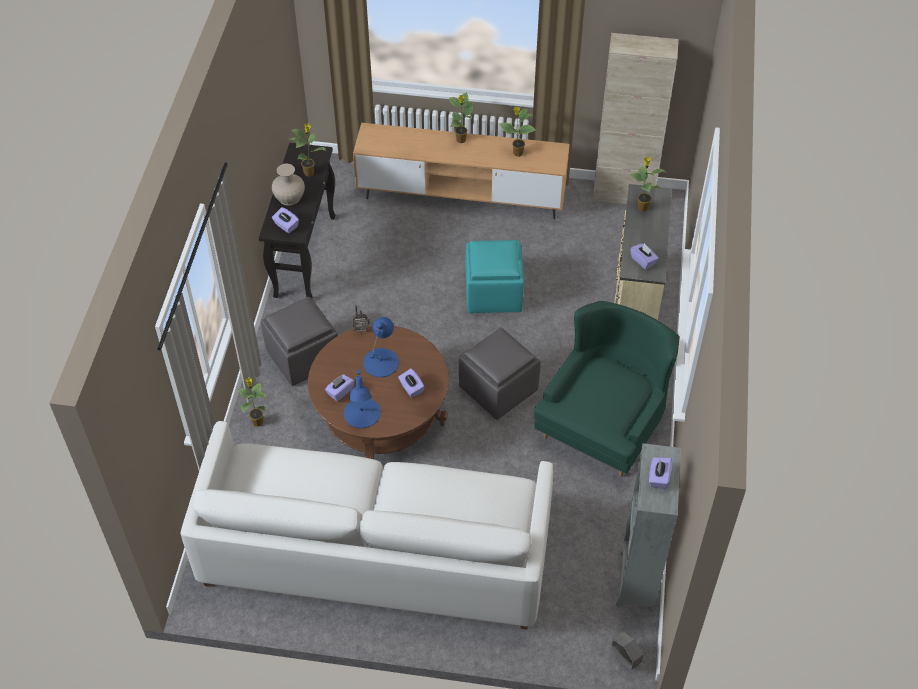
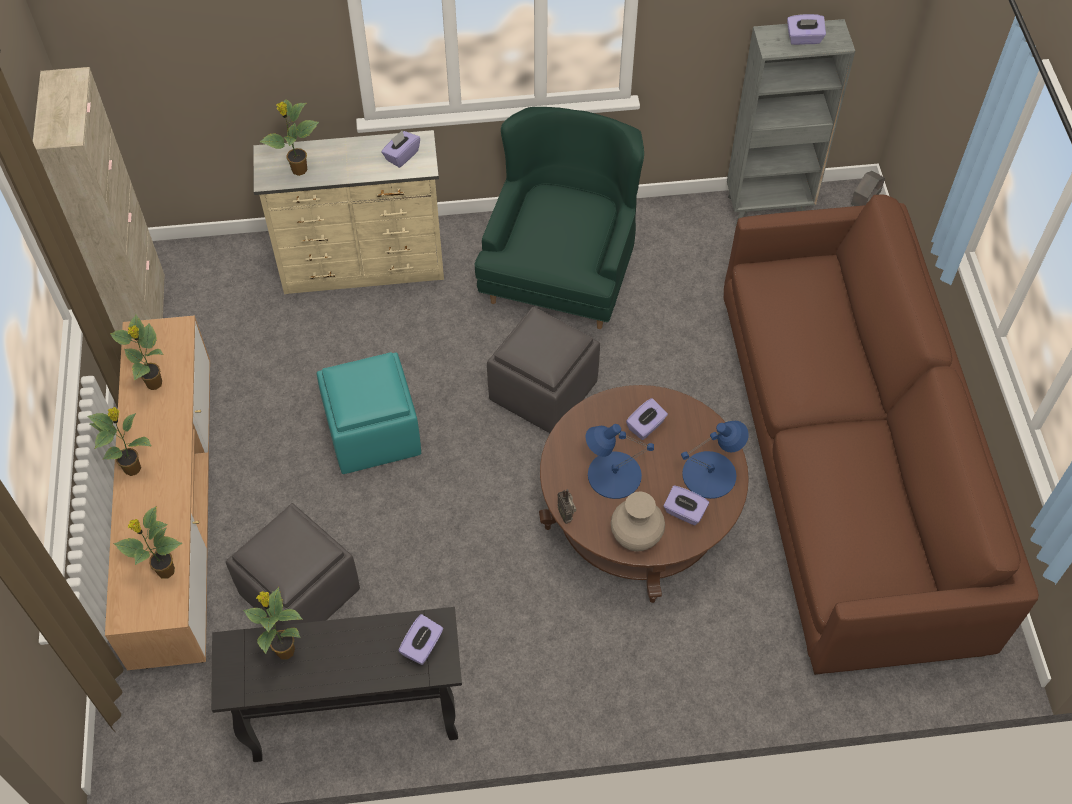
camera: 105 degrees left, 5 degrees up
(257, 421) = (702, 681): potted plant -> potted plant (164, 571)
(289, 197) = (352, 663): beige vase -> beige vase (636, 535)
(303, 356) = (562, 655): grey ottoman -> grey ottoman (298, 592)
(375, 553) = (846, 469): white sofa -> brown sofa
(604, 424) = (562, 270): green armchair -> green armchair turned 90 degrees clockwise

